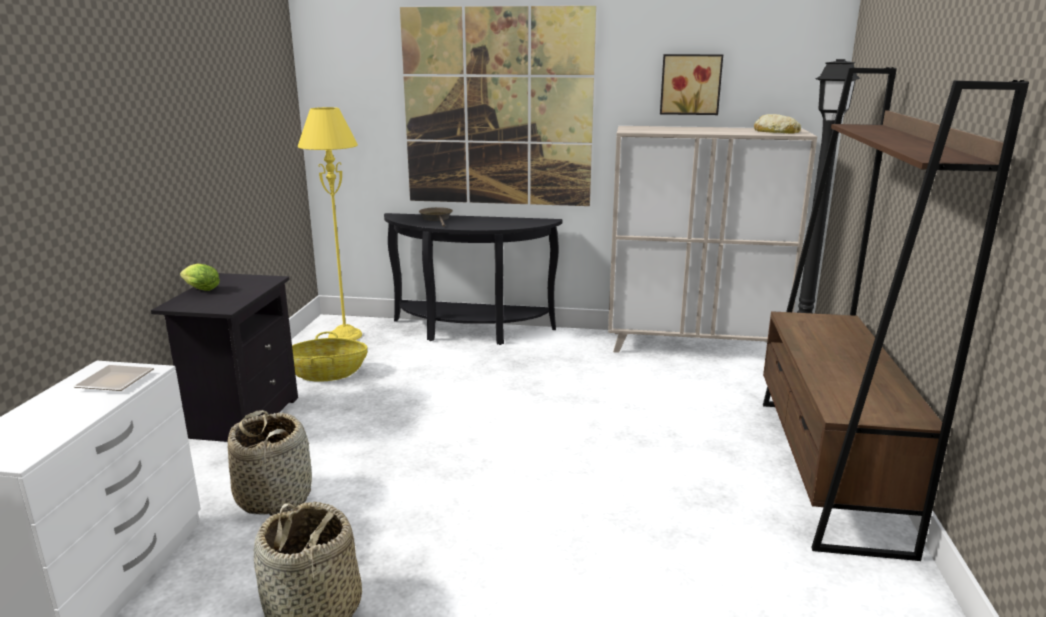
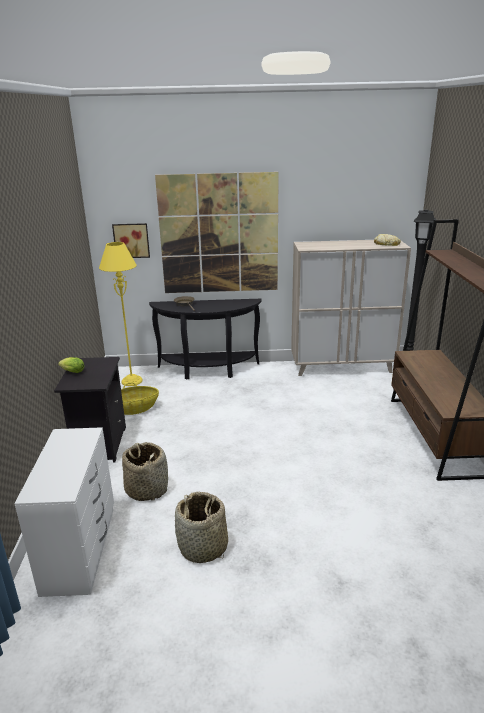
camera: 10 degrees left, 5 degrees up
(118, 381) = (78, 440): plate -> none
(690, 84) = (335, 216): picture -> picture (131, 240)

